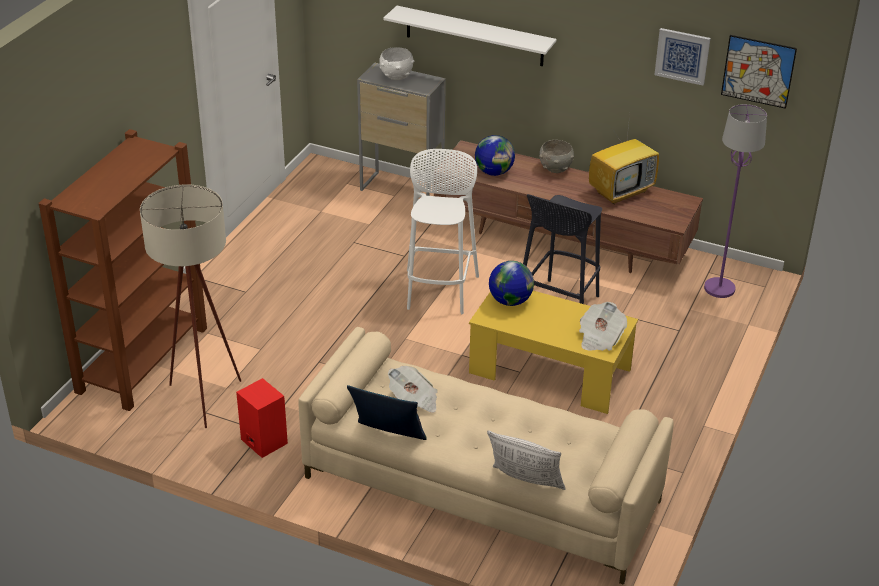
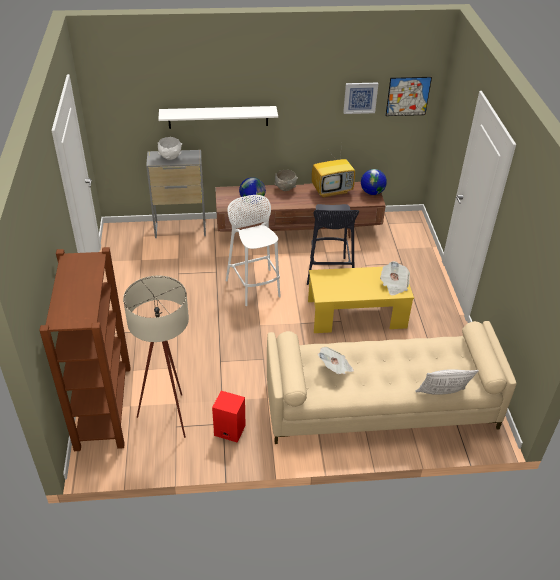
camera: 30 degrees left, 5 degrees up
(387, 437) = (341, 399): blue pillow -> none
(510, 301) = (327, 280): globe -> globe (372, 192)
(621, 191) = (332, 191): television -> television turned 45 degrees clockwise
(719, 288) = (401, 231): purple floor lamp -> none

